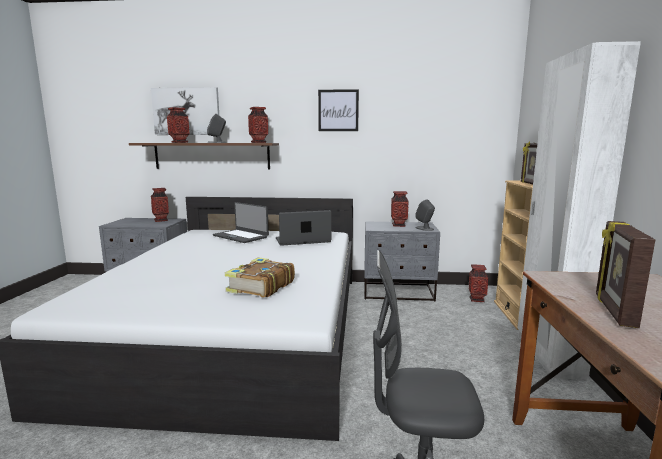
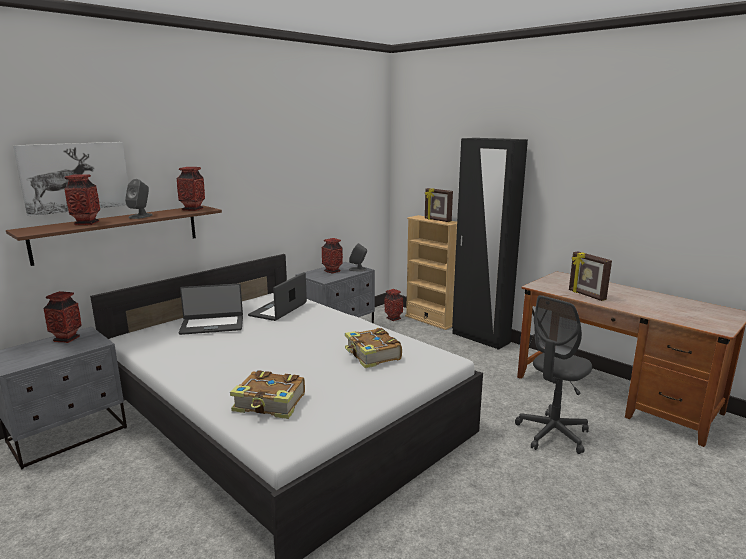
camera: 50 degrees left, 5 degrees up
(123, 284) = (270, 404): none -> book
(338, 110) = (261, 163): picture -> none
(548, 356) = (480, 338): white wardrobe -> black wardrobe

